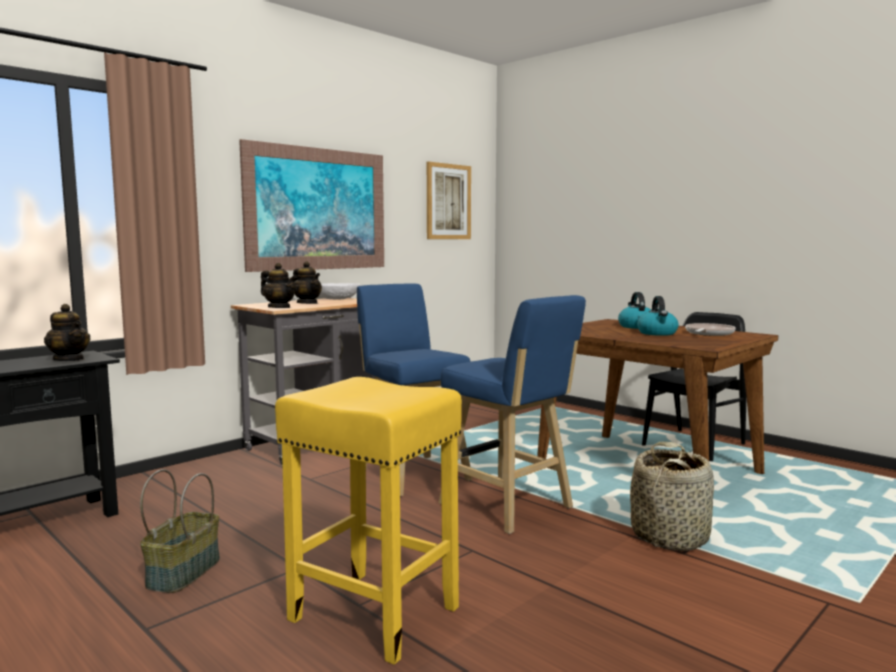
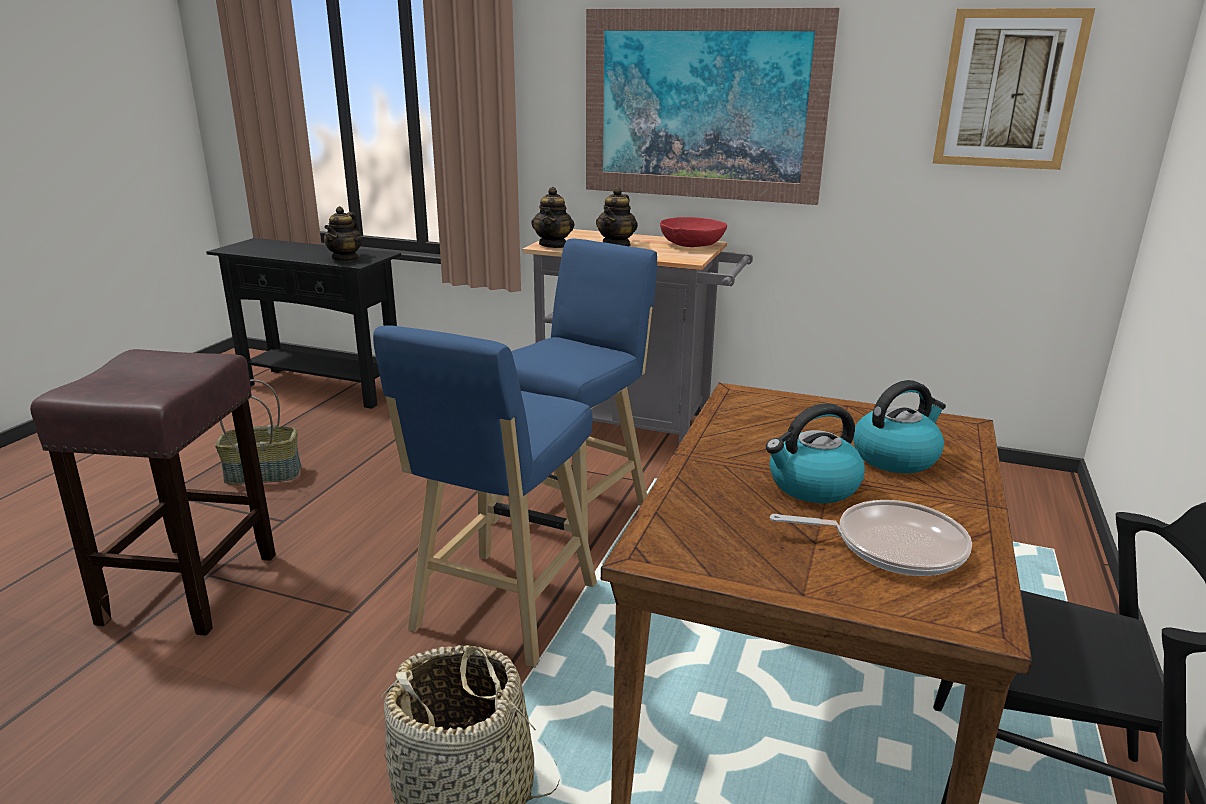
camera: 65 degrees right, 15 degrees up
(337, 299) = (692, 245): white bowl -> red bowl
(371, 613) = (192, 586): yellow stool -> brown stool

